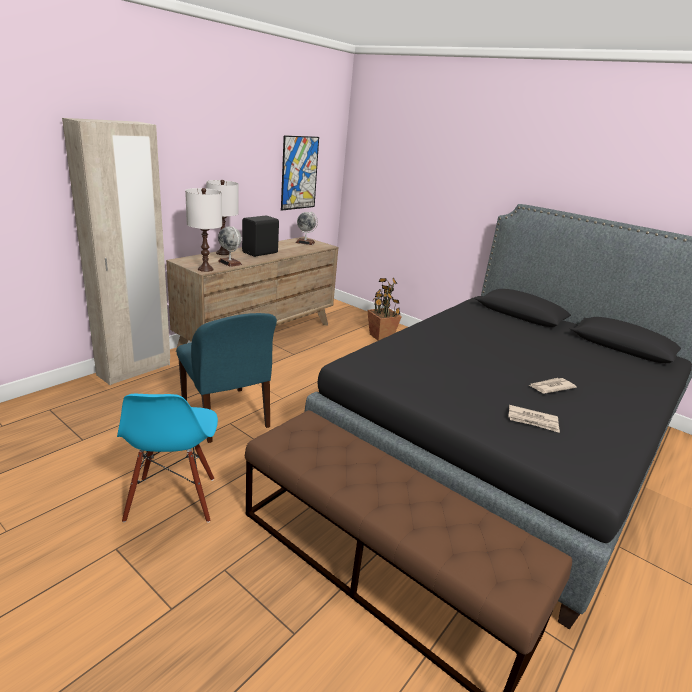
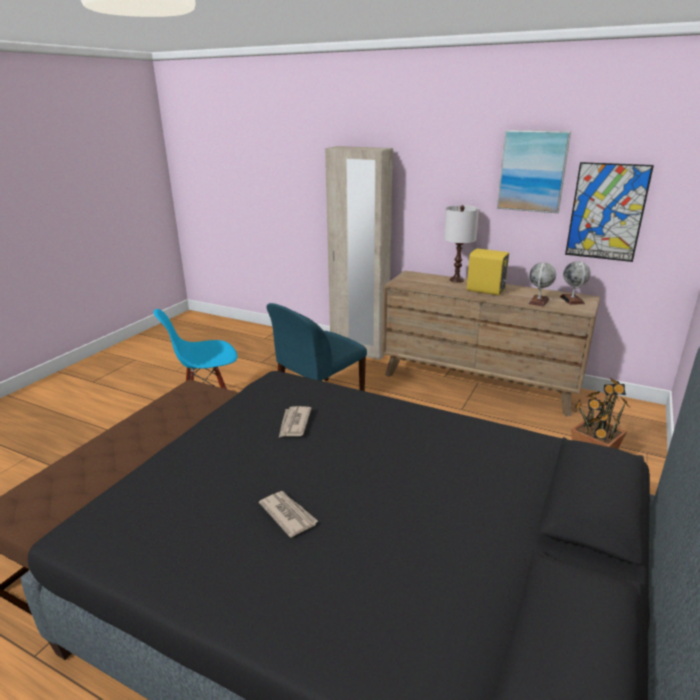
camera: 80 degrees right, 0 degrees up
(206, 269) = (399, 284): white table lamp -> none
(230, 263) = (431, 287): globe -> globe (538, 301)
(256, 144) = (532, 171): none -> picture
(261, 253) = (486, 291): black speaker -> yellow speaker
(533, 421) = (191, 491): newspaper -> newspaper (294, 423)

